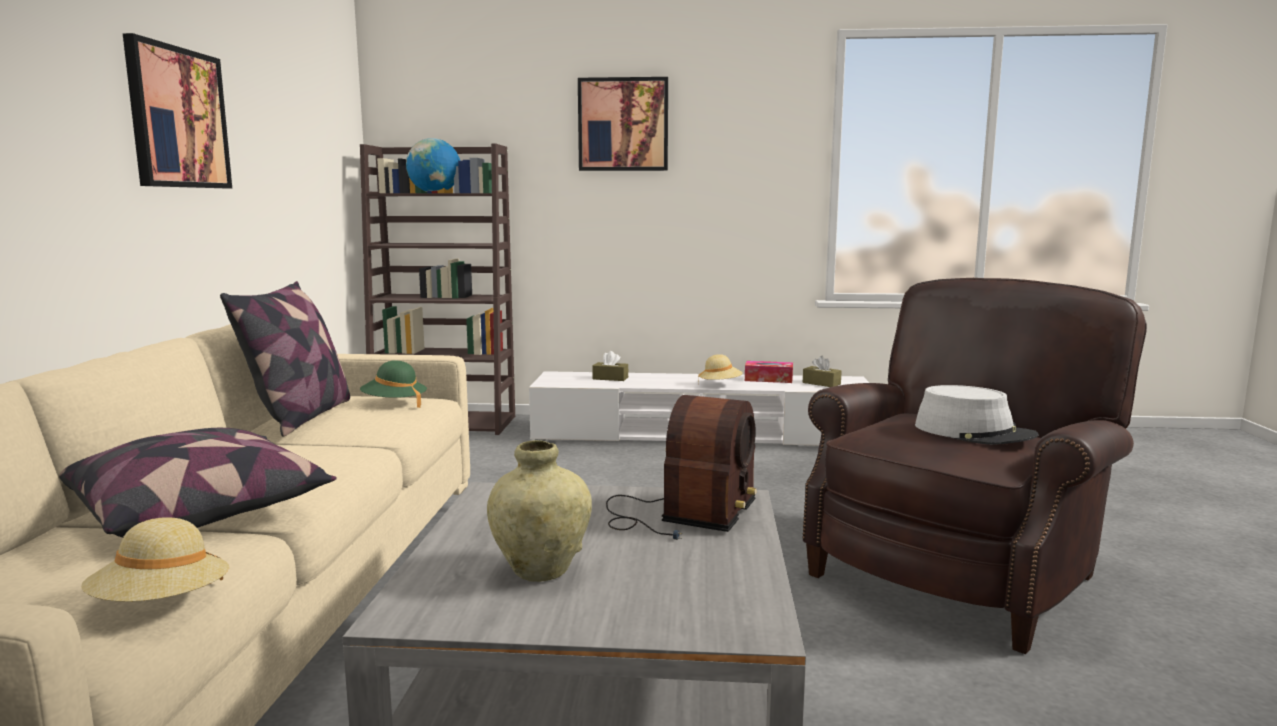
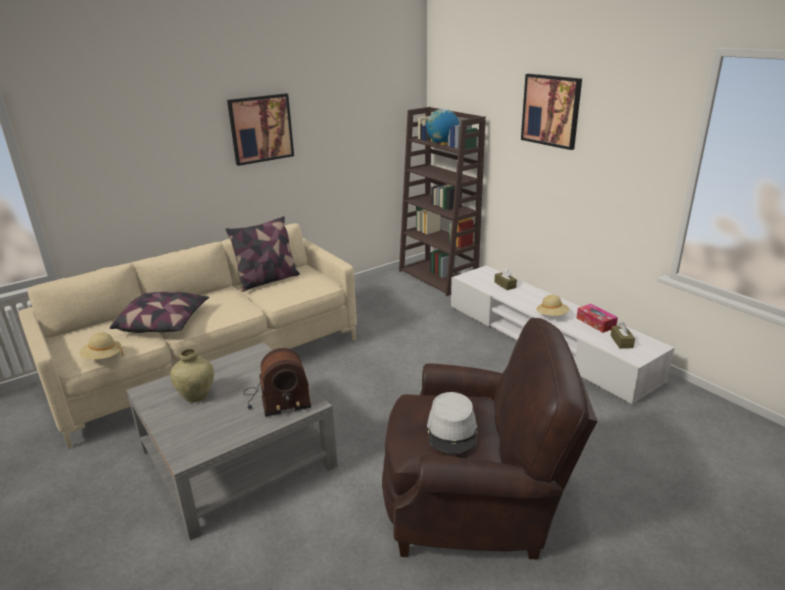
camera: 50 degrees right, 15 degrees up
(394, 404) = (308, 284): green hat -> none

